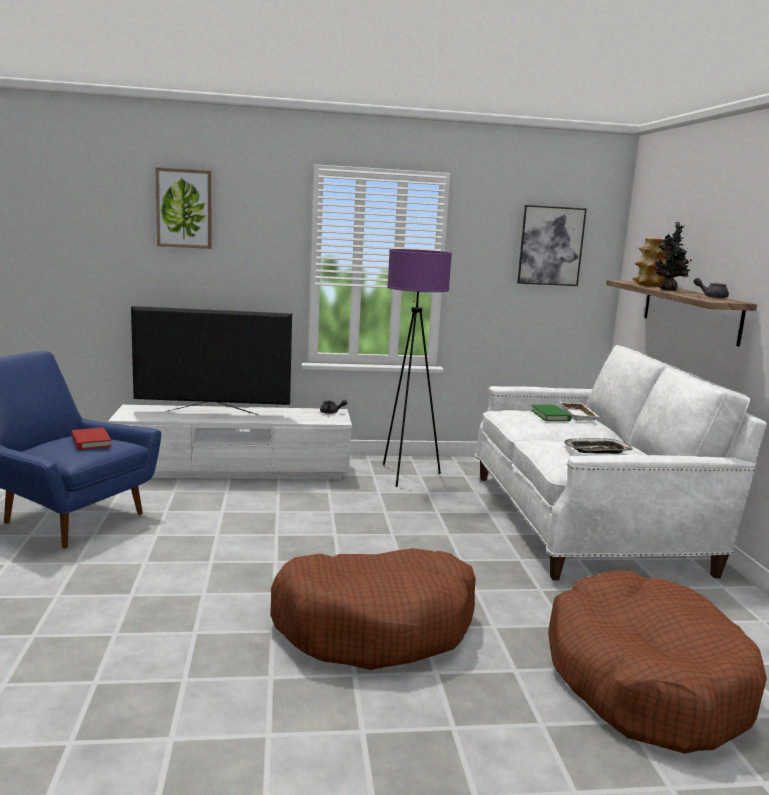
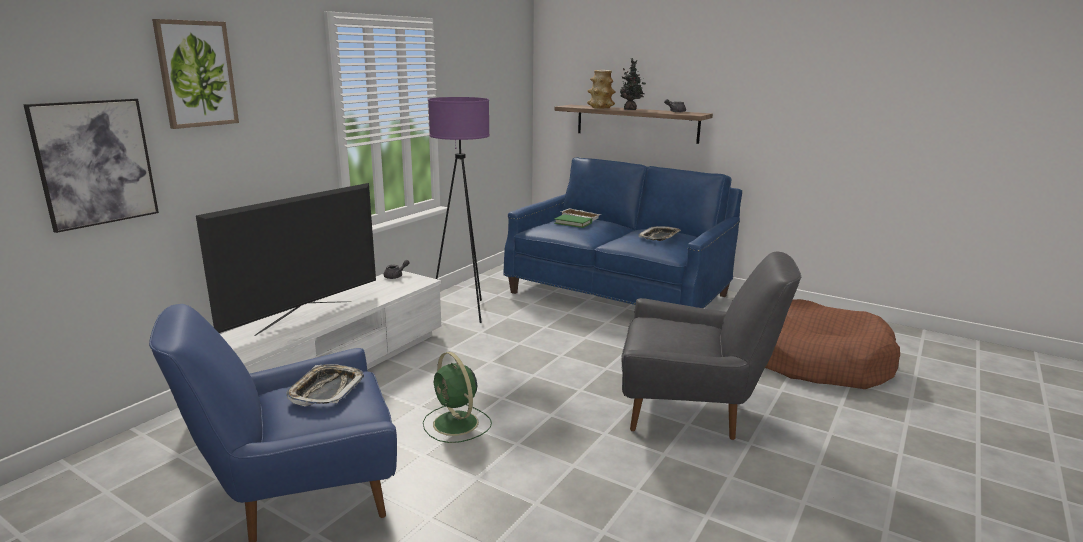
camera: 50 degrees left, 5 degrees up
(91, 442) = (326, 390): red book -> tray
(212, 532) = (456, 424): none -> green fan
(376, 625) = (691, 412): brown dog bed -> grey armchair
(550, 246) = (497, 81): picture -> picture (95, 163)
(588, 521) = (620, 293): white sofa -> blue sofa

